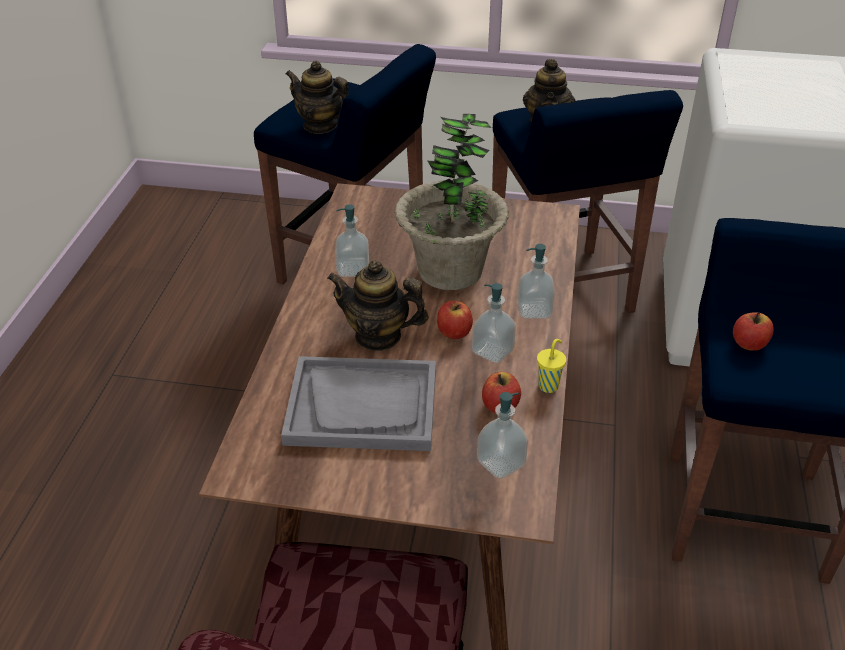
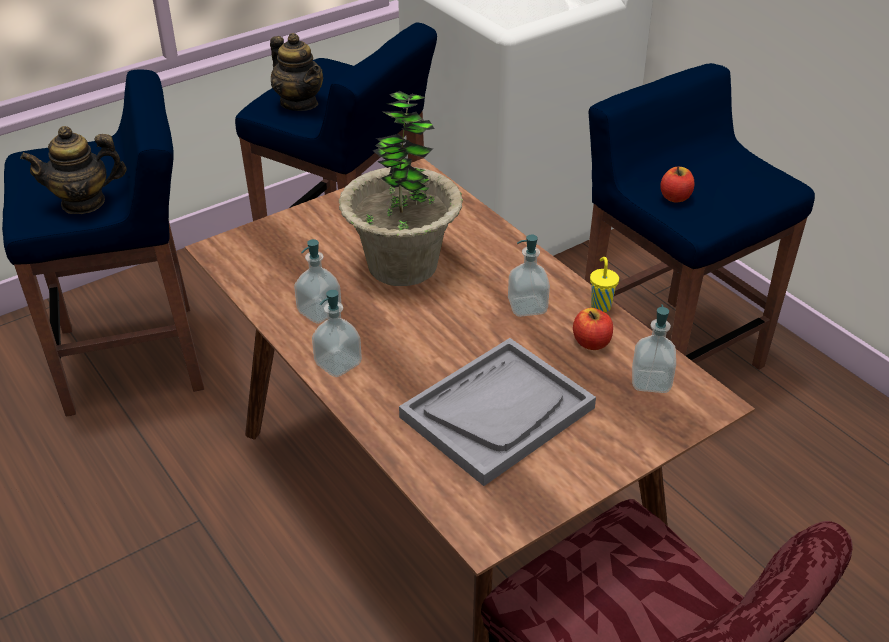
camera: 45 degrees left, 0 degrees up
(378, 336) = (425, 351): teapot -> none
(454, 332) = (478, 311): apple -> none
(534, 310) = (510, 258): soap dispenser -> soap dispenser (338, 364)

